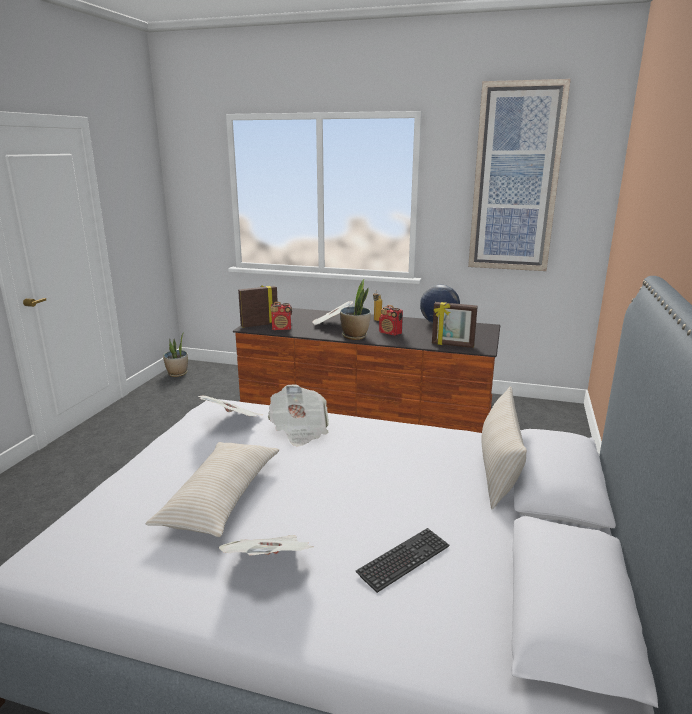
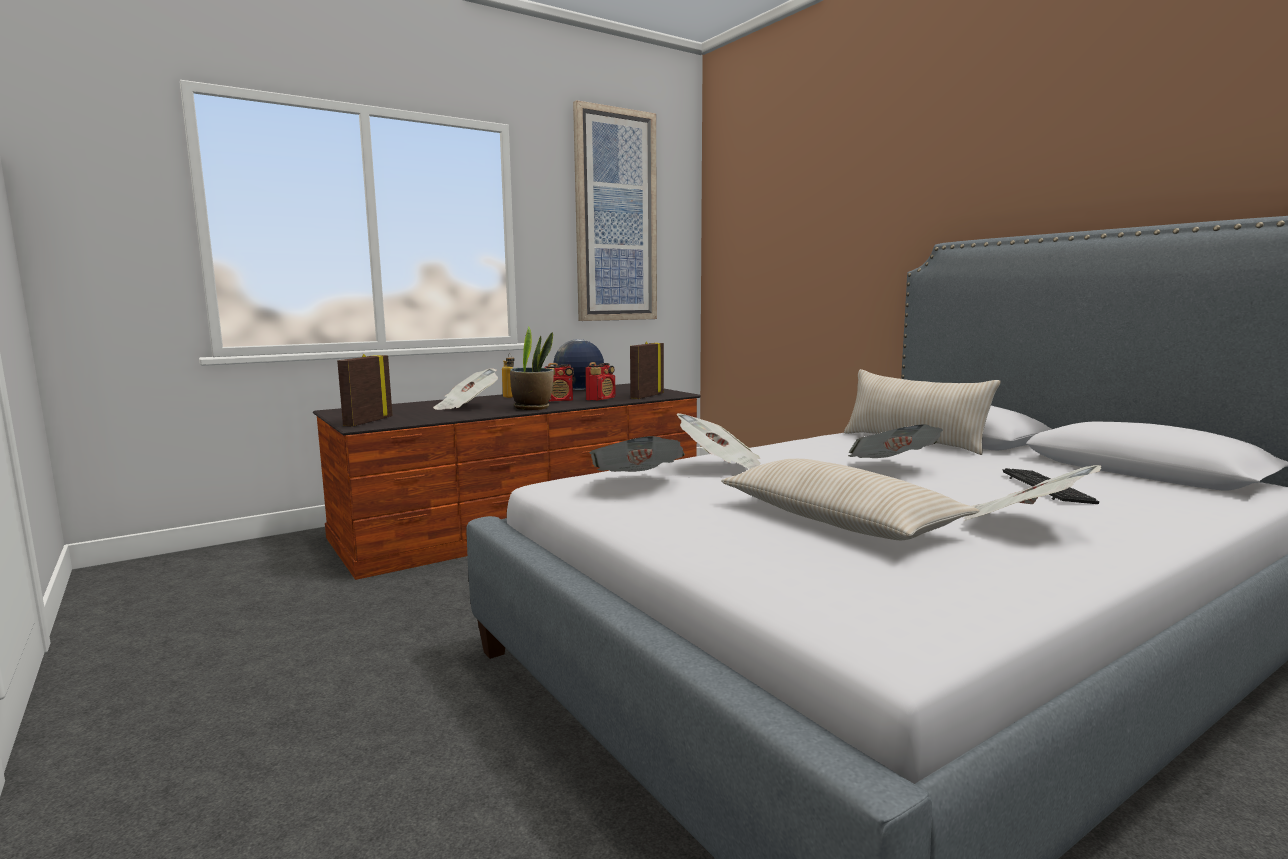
camera: 50 degrees left, 10 degrees down
(177, 374) = (112, 586): potted plant -> none
(282, 328) = (415, 418): radio -> radio (601, 399)
(382, 482) = (892, 467): none -> newspaper
(452, 345) = (646, 396): picture frame -> picture frame turned 150 degrees clockwise

